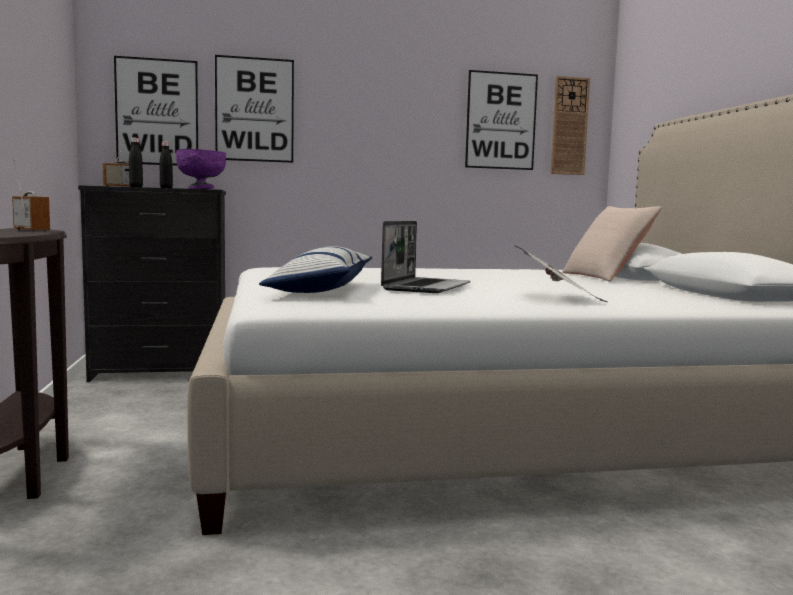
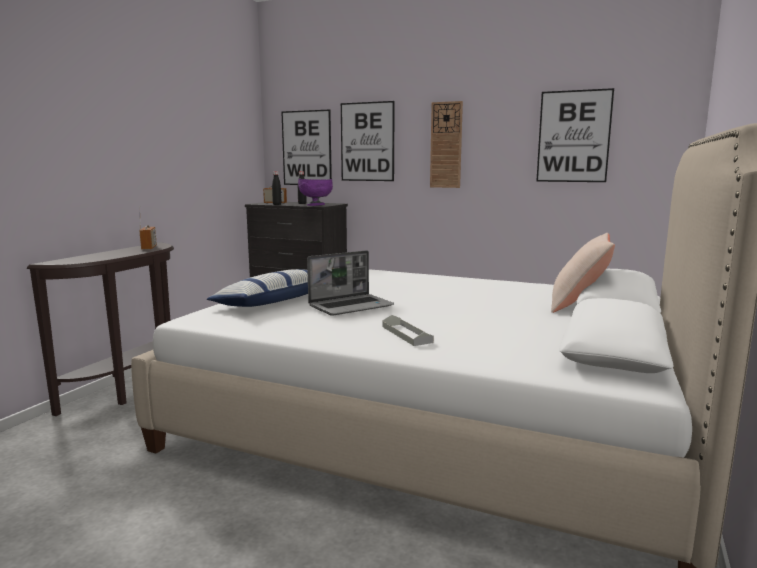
camera: 35 degrees right, 5 degrees up
(559, 299) = (406, 334): newspaper -> grey tray
(569, 126) = (650, 137): wall clock -> wall clock (446, 145)

